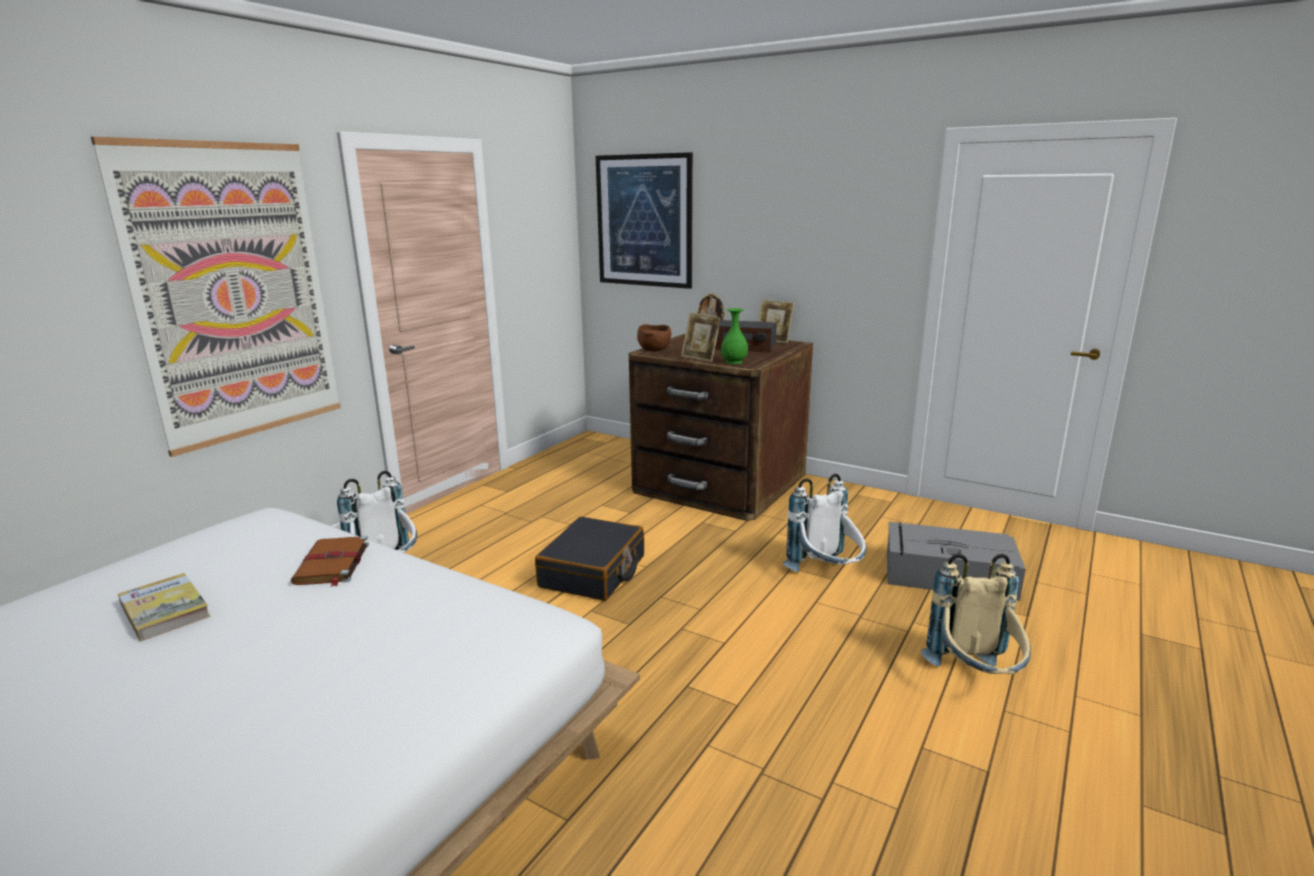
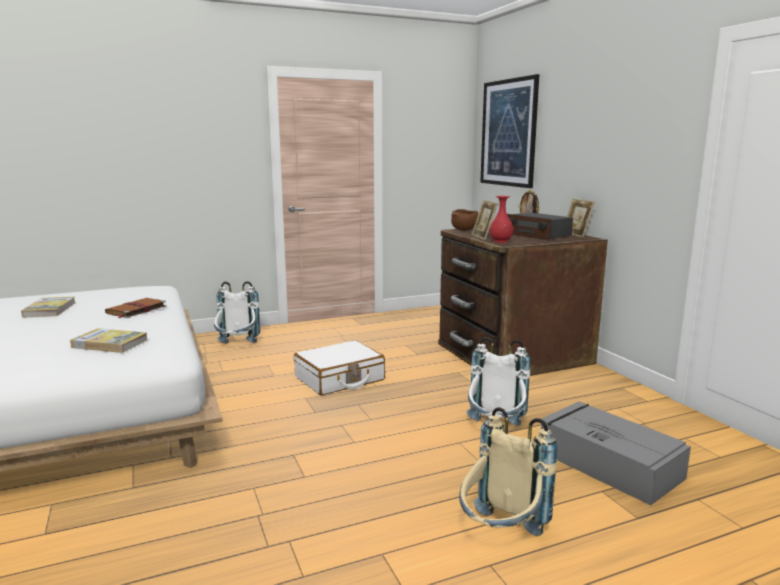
camera: 35 degrees right, 5 degrees down
(234, 294) = (184, 160): picture -> none
(422, 631) = (110, 344): none -> book
(593, 572) = (340, 379): black suitcase -> white suitcase
(734, 362) = (500, 241): green vase -> red vase

